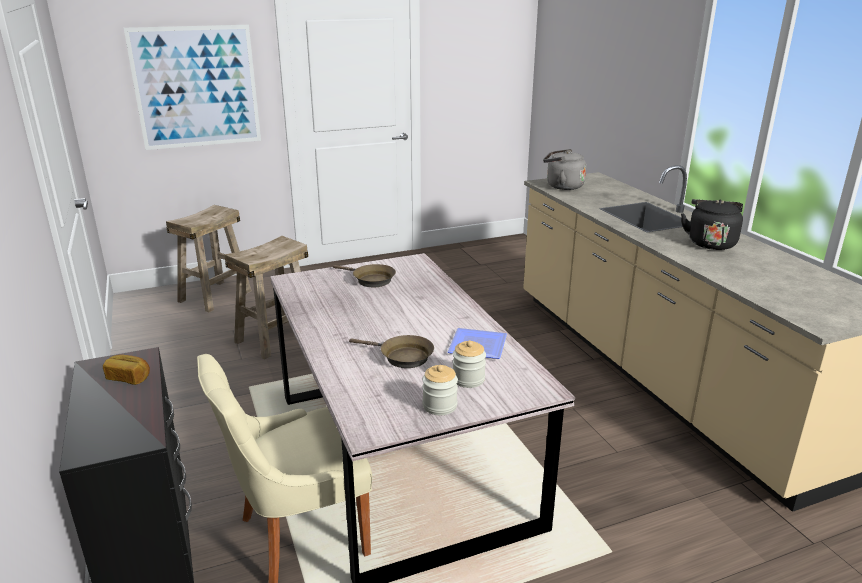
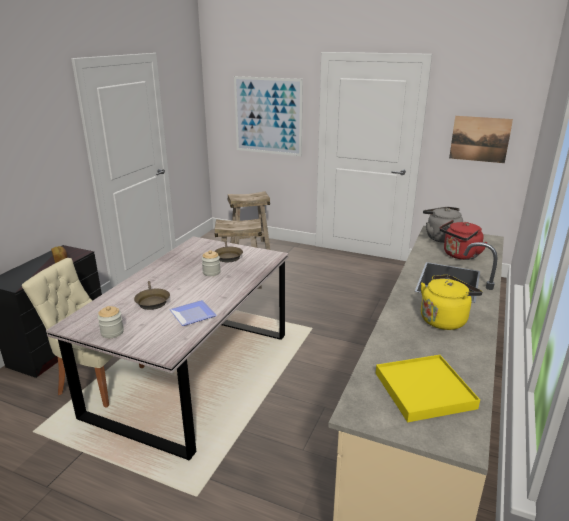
camera: 45 degrees right, 0 degrees up
(468, 379) = (150, 328): jar -> jar (211, 272)
(481, 81) = (479, 139): none -> picture
(607, 195) = (459, 255): none -> red kettle
(710, 243) = (444, 319): black kettle -> yellow kettle
(809, 290) = (424, 390): none -> yellow tray

